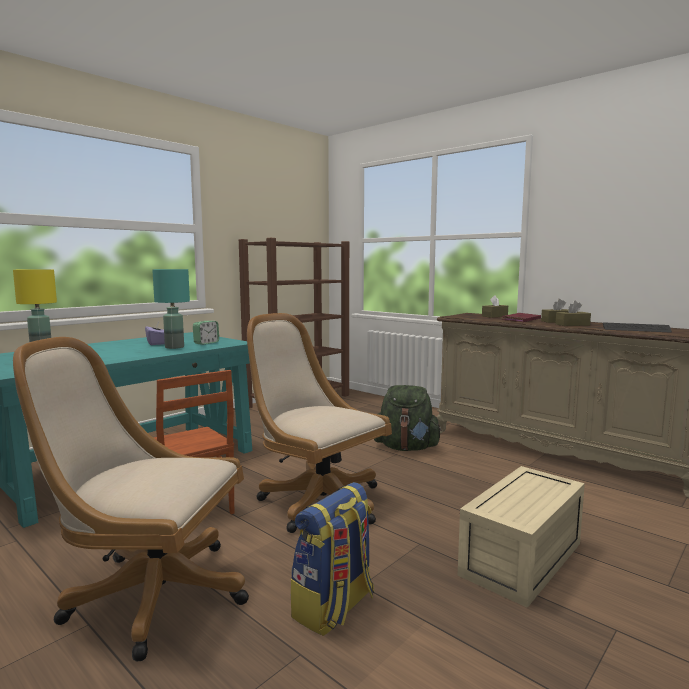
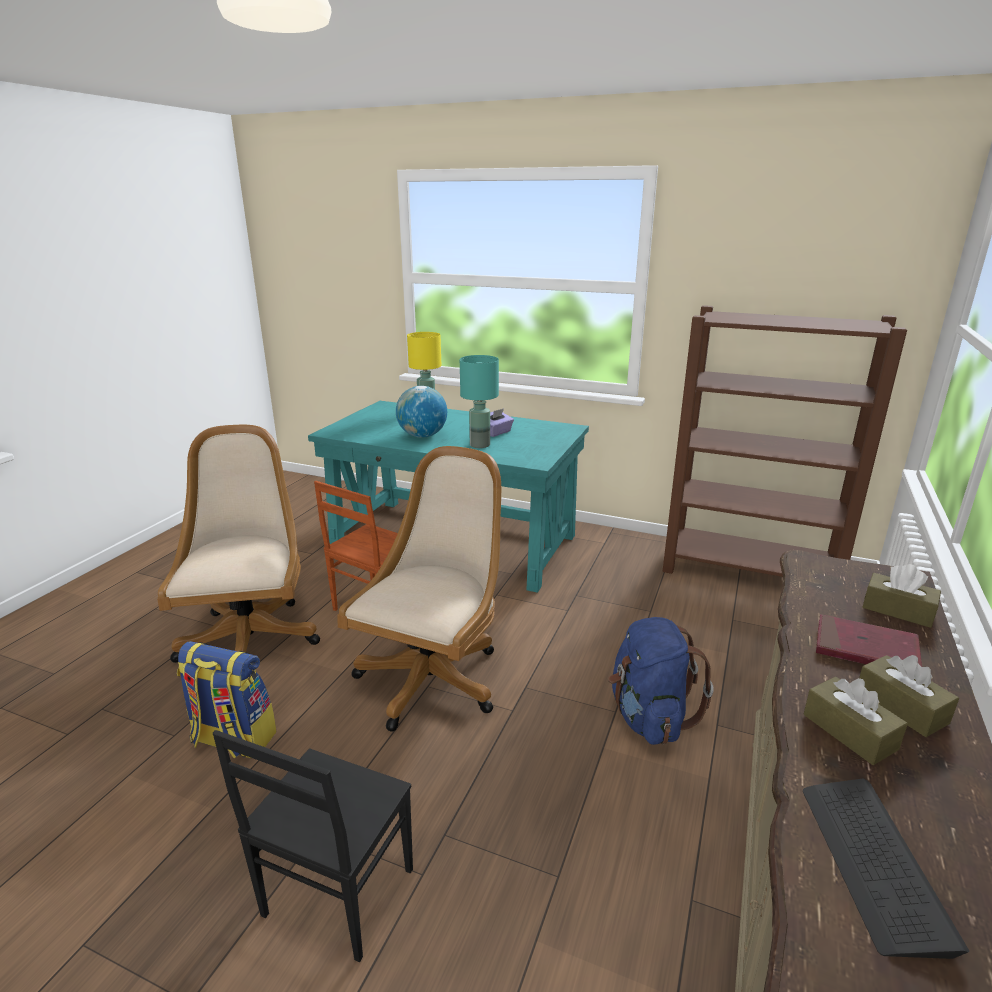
camera: 70 degrees right, 15 degrees up
(113, 355) = (422, 436): none -> globe
(206, 343) = (518, 450): alarm clock -> none
(406, 448) = (649, 717): green backpack -> blue backpack
(523, 560) = (336, 893): beige storage box -> black chair

